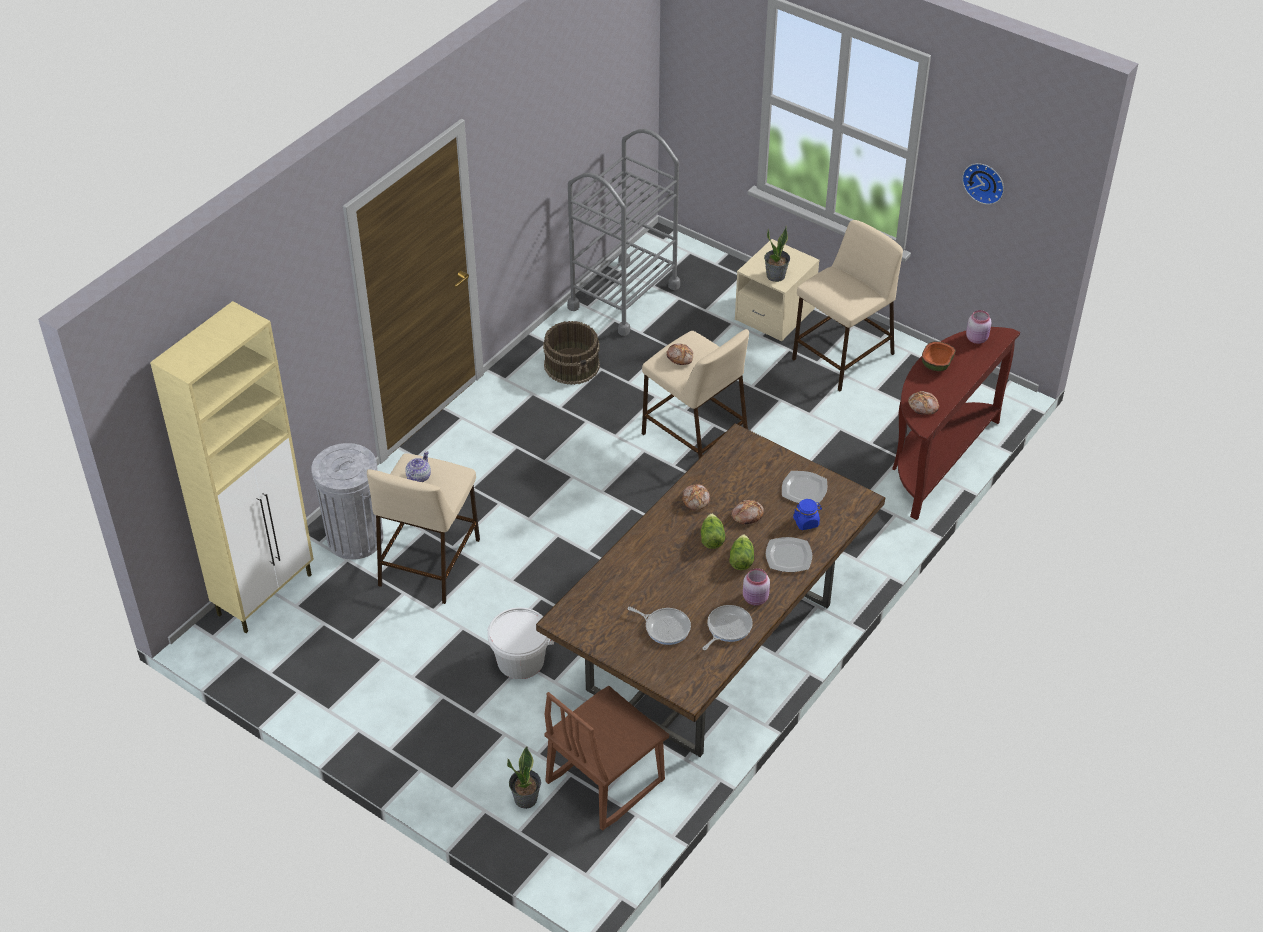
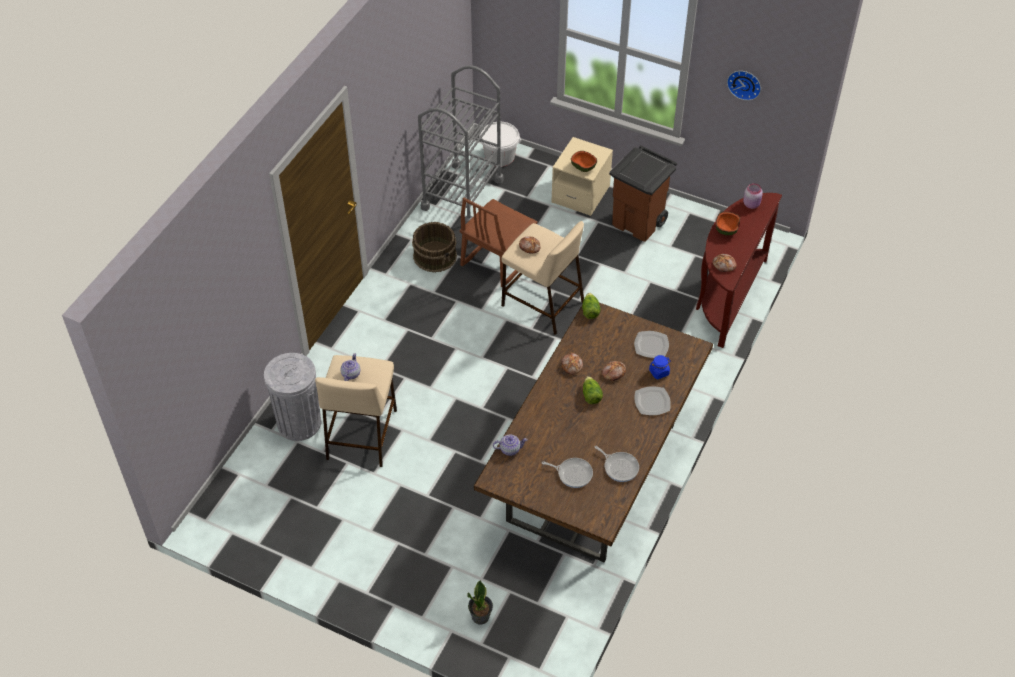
camera: 10 degrees left, 5 degrees up
(266, 594) = (239, 479): beige cabinet -> none
(520, 660) = (451, 505): white bucket -> white bucket (499, 156)
(592, 588) = (510, 449): none -> teapot
(604, 780) = (536, 592): brown chair -> brown chair (497, 260)
(727, 628) = (619, 467): frying pan -> frying pan turned 105 degrees clockwise
(741, 559) = (617, 410): lettuce -> lettuce (590, 311)
(756, 599) = (635, 440): pink jar -> none
(776, 276) = (583, 167): potted plant -> bowl
(842, 357) = (639, 223): beige stool -> brown trash can

